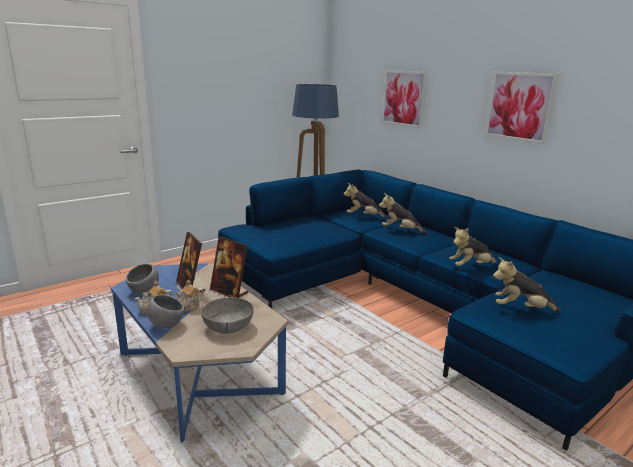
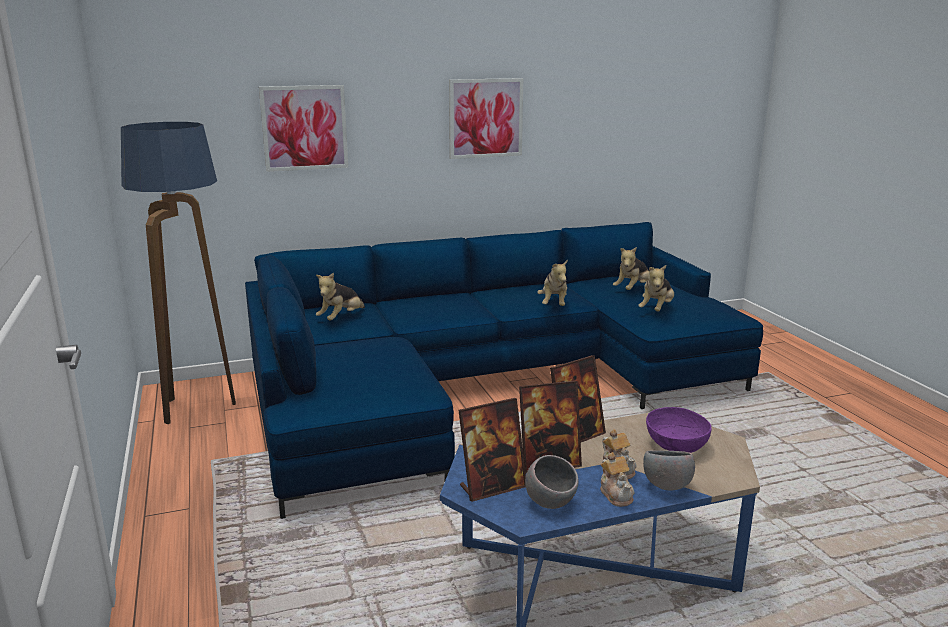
camera: 70 degrees left, 0 degrees up
(160, 275) = (492, 487): none -> picture frame
(228, 326) = (676, 445): grey bowl -> purple bowl
(400, 230) = (419, 310): plush toy -> plush toy (632, 289)

